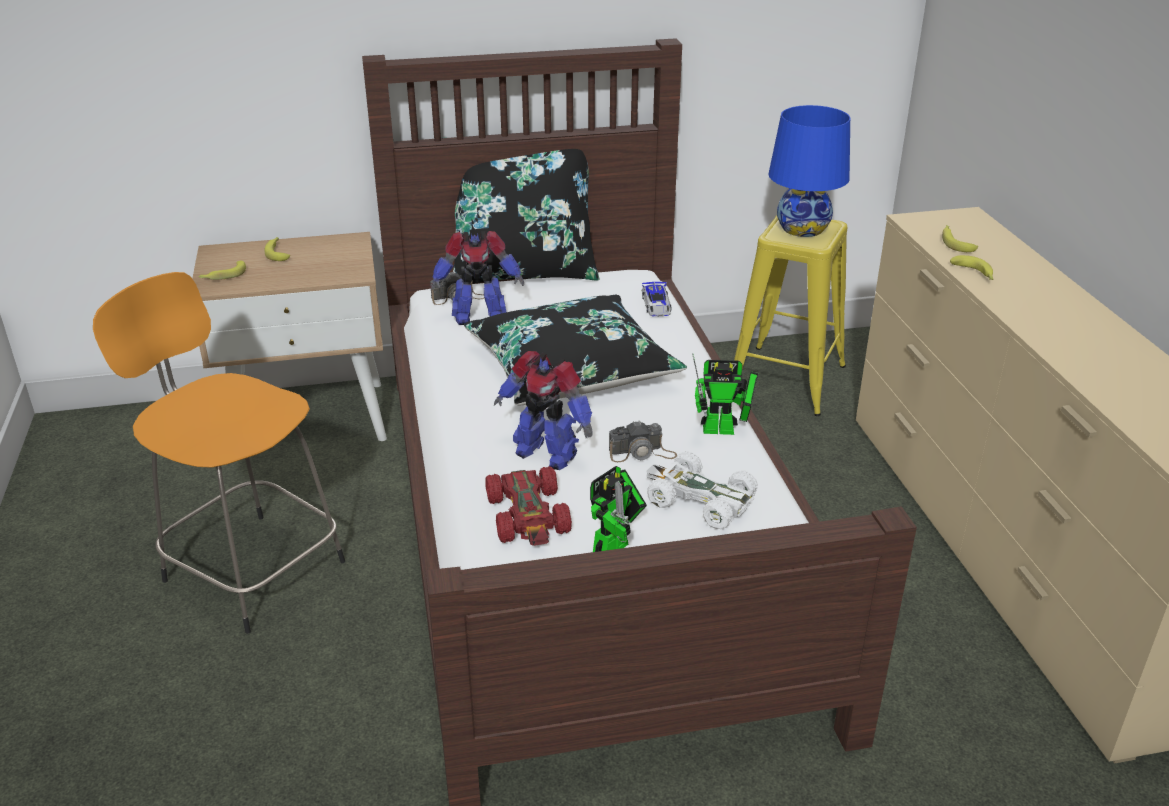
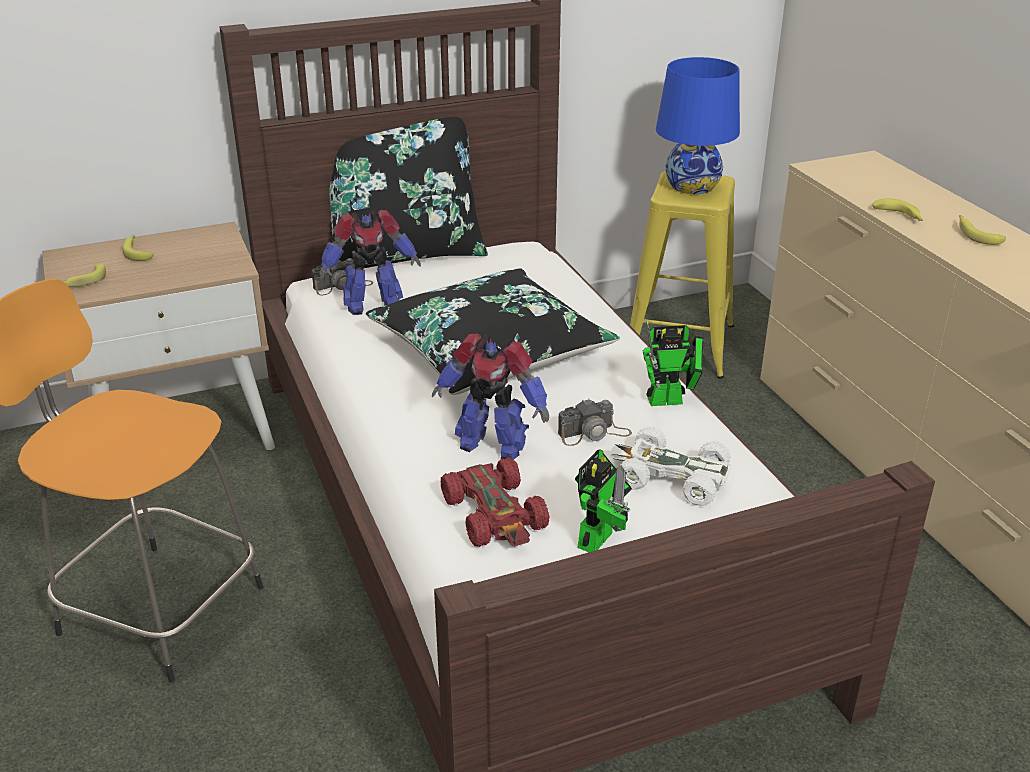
camera: 10 degrees left, 0 degrees up
(656, 305) = (557, 277): toy car -> none
(955, 242) = (867, 187): banana -> banana (975, 234)

